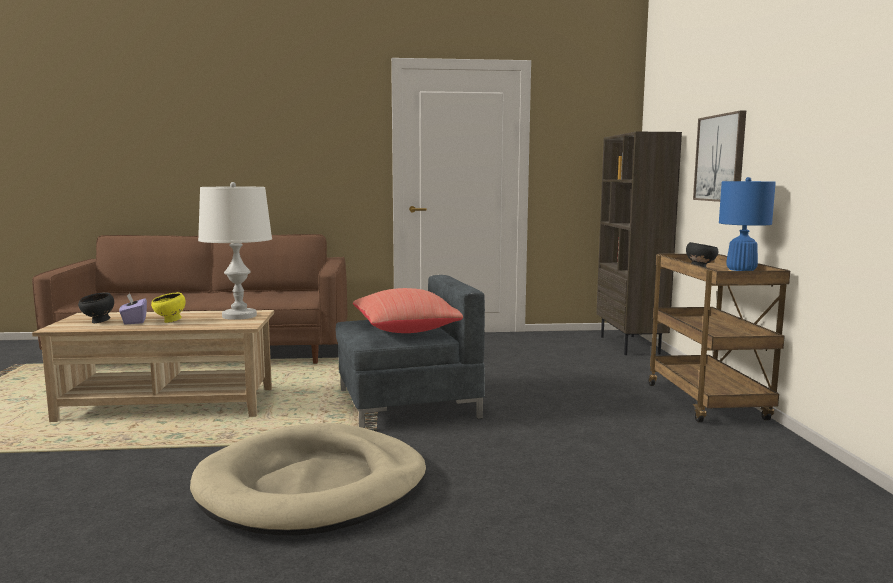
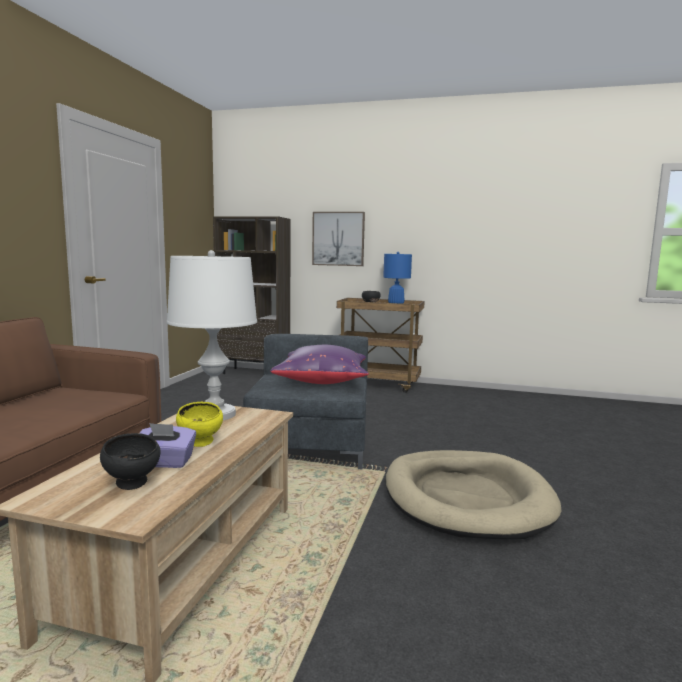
camera: 70 degrees left, 0 degrees up
(408, 330) = (323, 381): red pillow -> purple pillow

